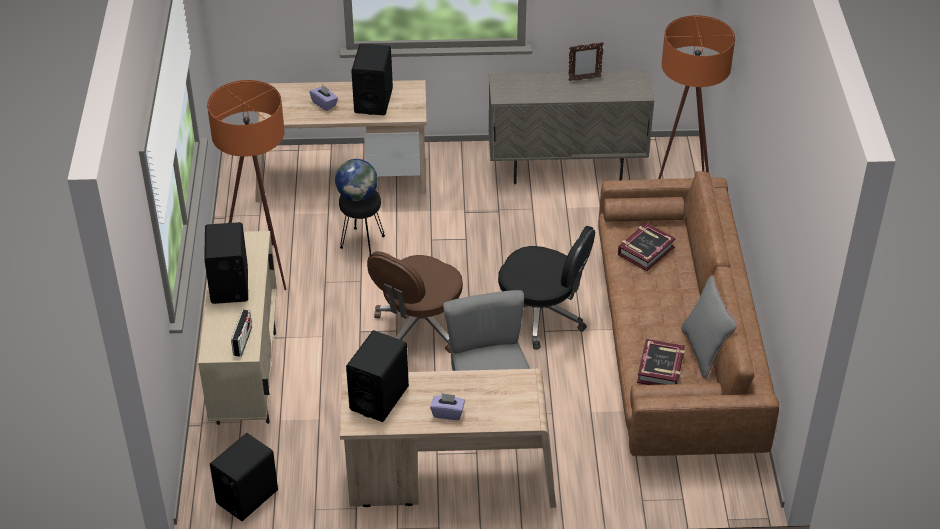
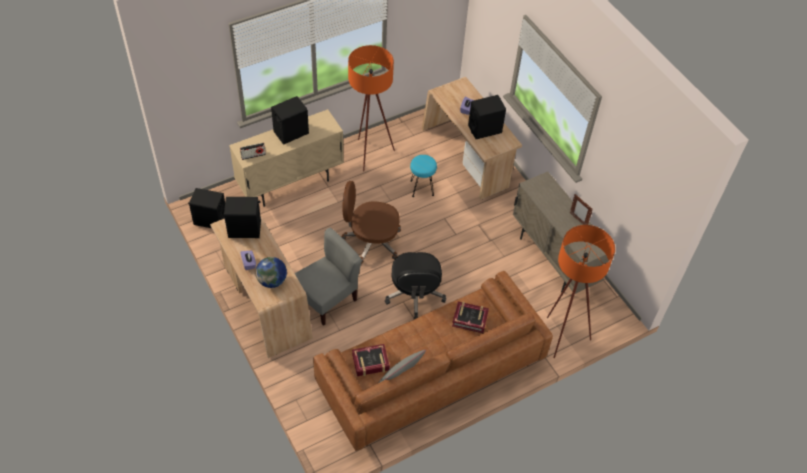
camera: 60 degrees right, 10 degrees up
(357, 196) = (423, 162): globe -> globe (272, 281)
(362, 242) = (421, 188): black stool -> turquoise stool

